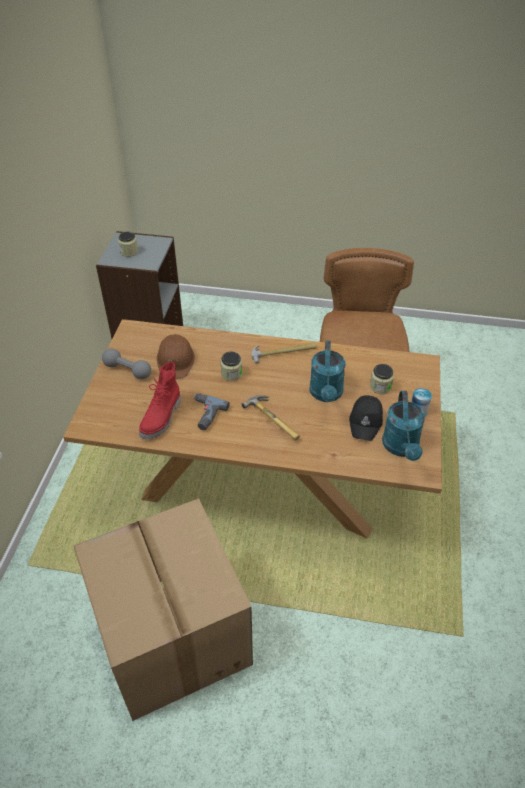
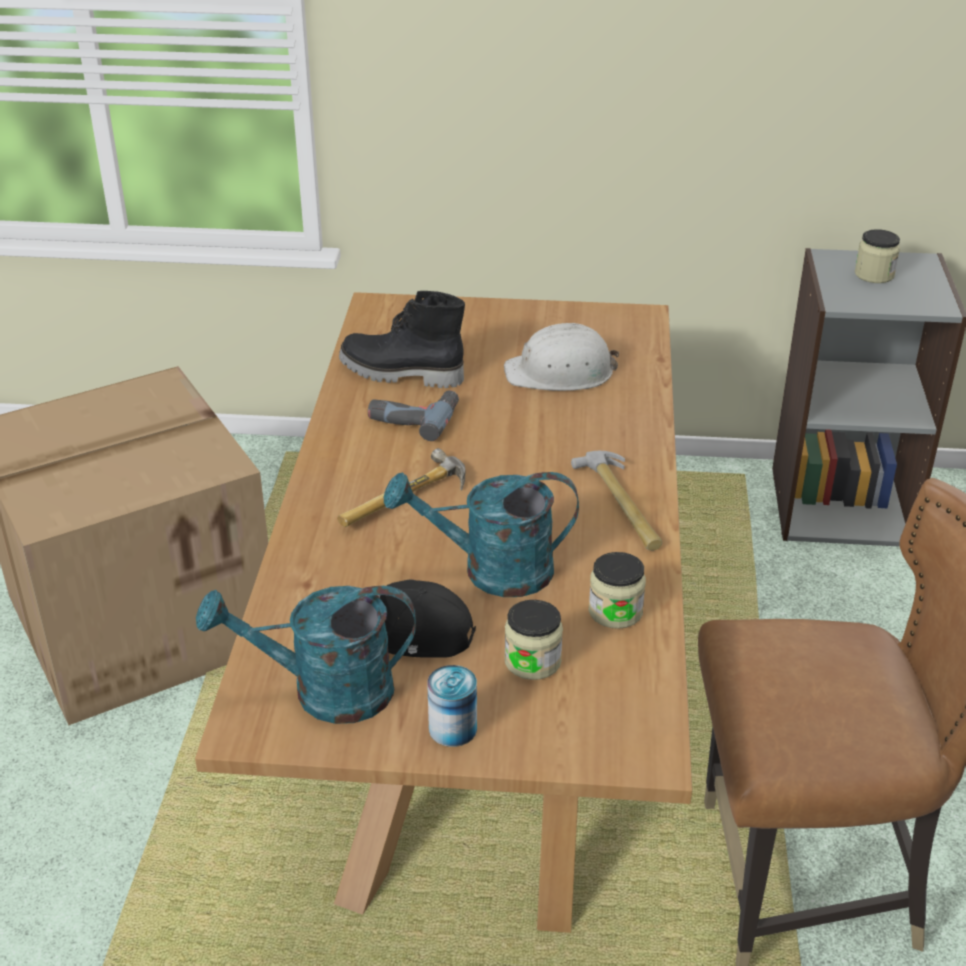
camera: 85 degrees right, 10 degrees down
(127, 370) = (521, 327): grey dumbbell -> none
(162, 418) = (400, 374): red boot -> black boot
(175, 360) = (560, 372): brown hard hat -> white hard hat
(231, 374) = (534, 439): jar -> jar (615, 611)

